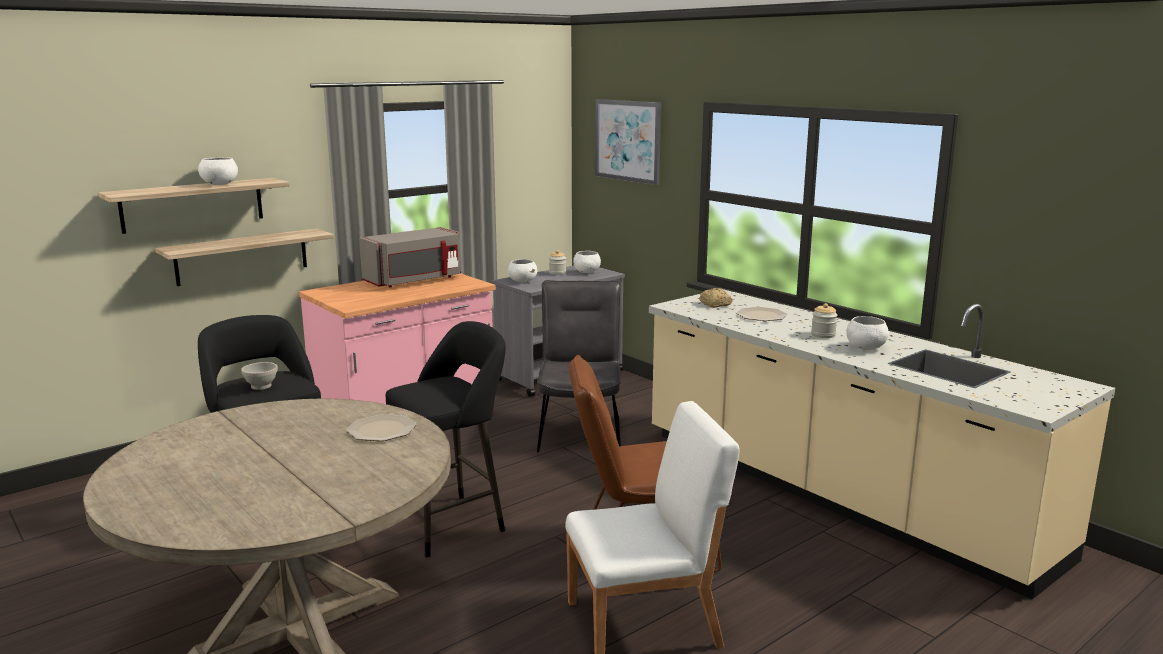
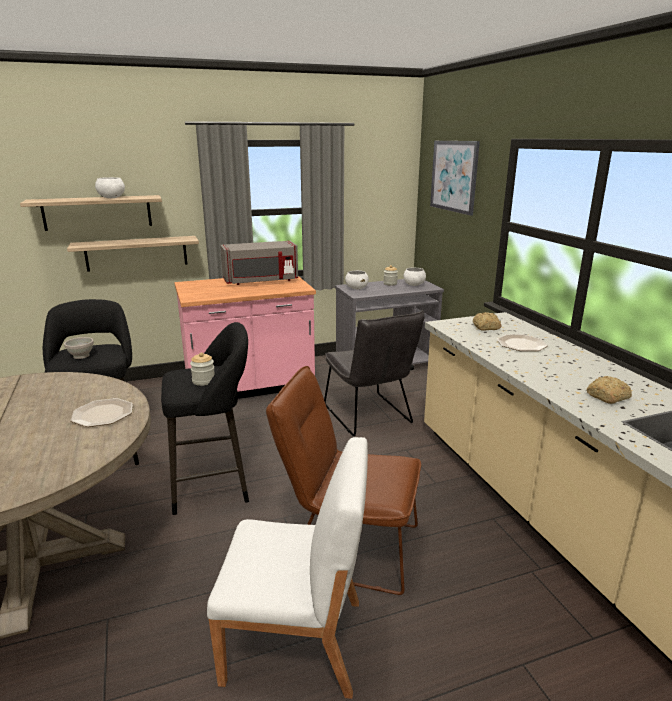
camera: 20 degrees right, 5 degrees up
(580, 431) = (369, 417): grey chair -> grey chair turned 135 degrees clockwise
(823, 335) = (570, 374): jar -> jar (203, 381)
(865, 348) = (606, 397): white bowl -> bread

